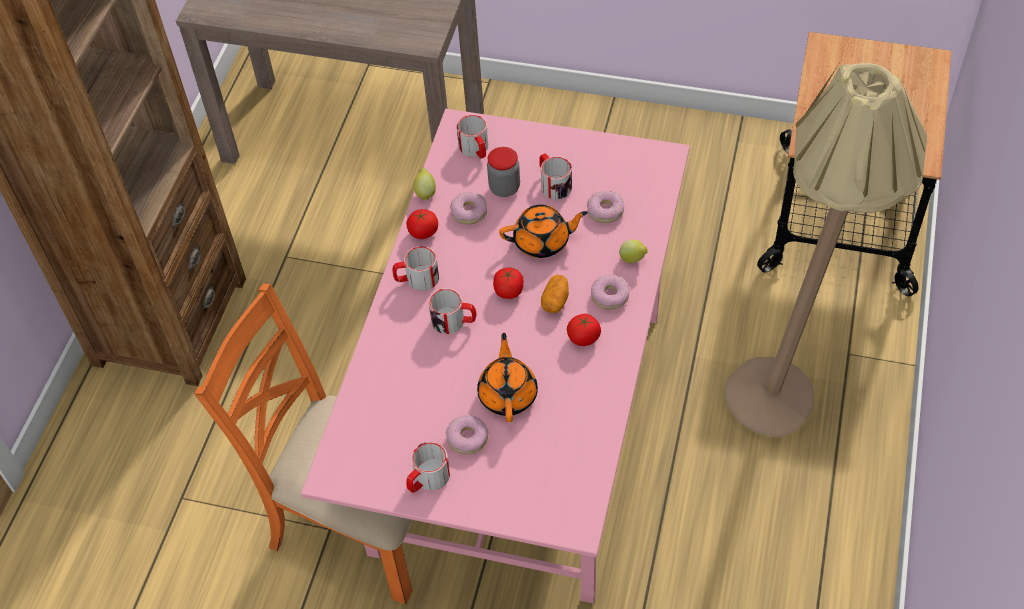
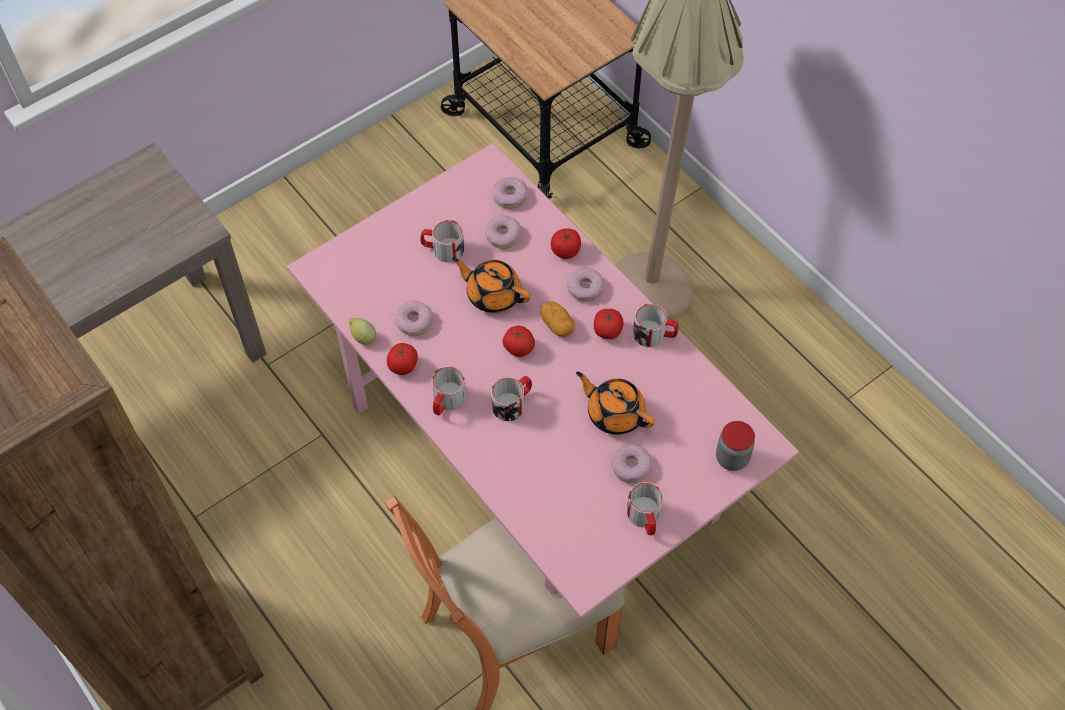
camera: 55 degrees left, 5 degrees up
(476, 149) = (354, 275): mug -> mug (654, 335)
(504, 188) = (414, 282): jar -> jar (732, 458)
(543, 242) = (493, 294): orange teapot -> orange teapot turned 90 degrees counterclockwise
(633, 259) = (565, 251): lemon -> tomato
(648, 190) = (510, 196): none -> donut

